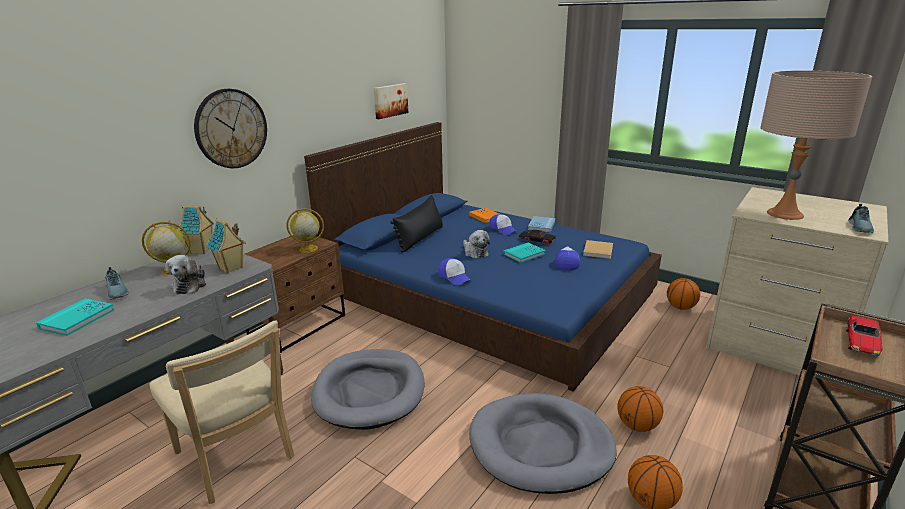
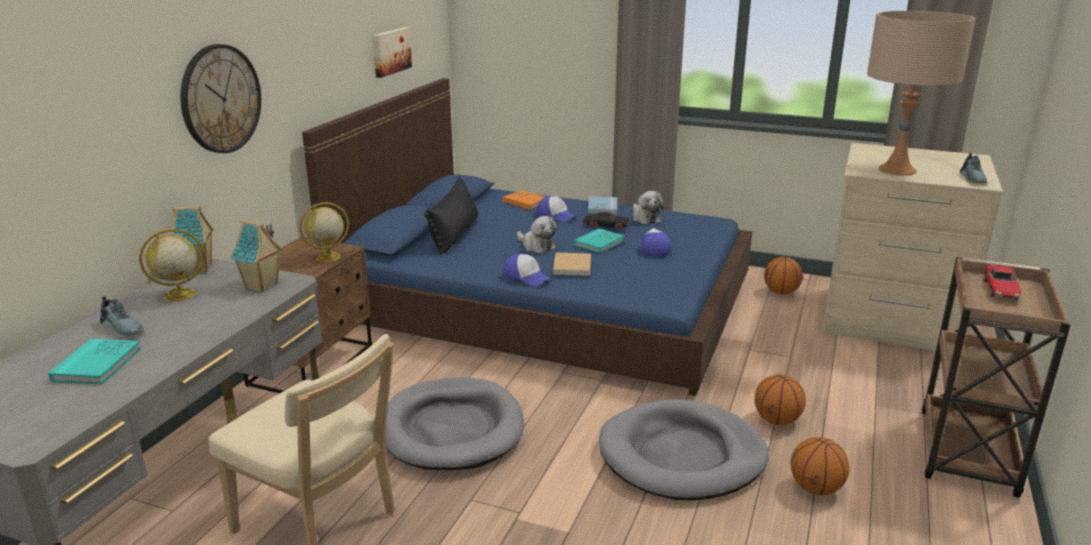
camera: 15 degrees left, 0 degrees up
(190, 285) = (221, 310): plush toy -> plush toy (645, 218)
(598, 250) = (684, 231): beige book -> beige book (572, 265)

